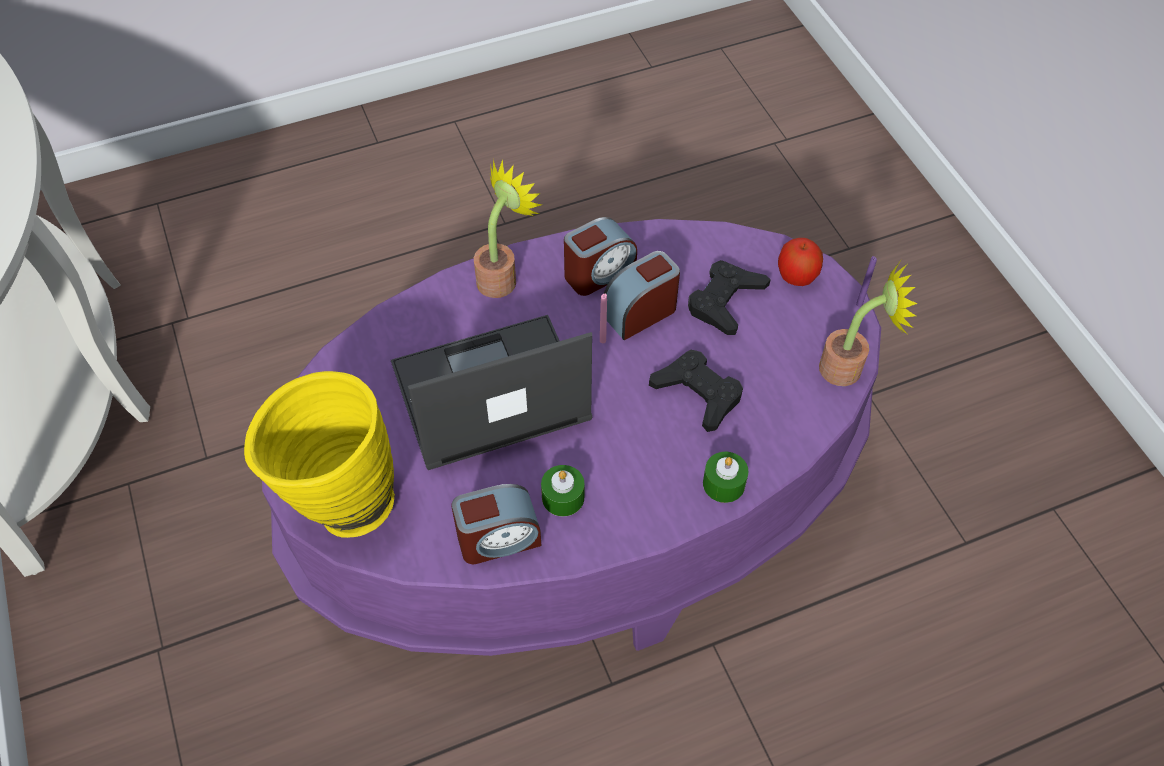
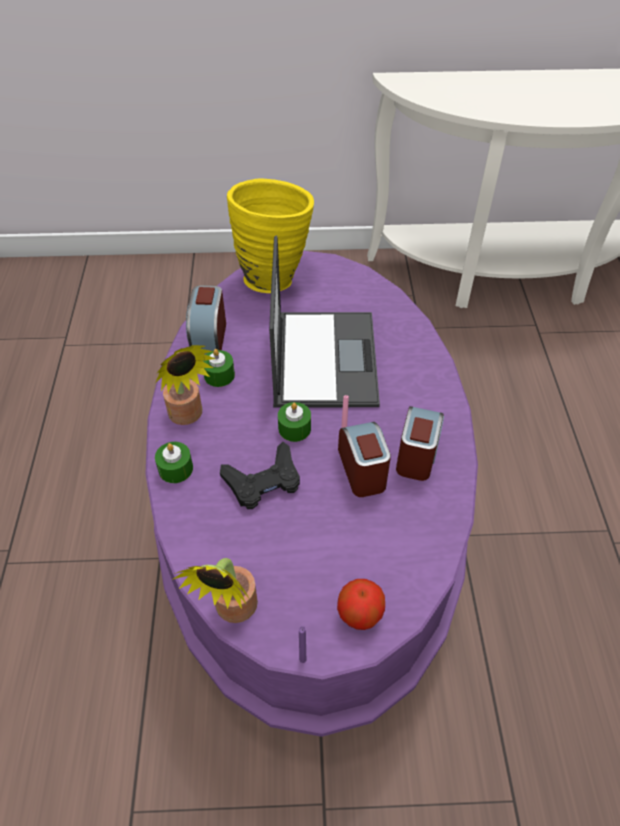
camera: 110 degrees right, 5 degrees down
(502, 277) = (433, 391): potted plant -> potted plant (188, 416)
(599, 272) = (417, 454): alarm clock -> alarm clock turned 150 degrees counterclockwise
(613, 388) = (294, 428): none -> green candle
(725, 301) = (351, 538): black game controller -> none

